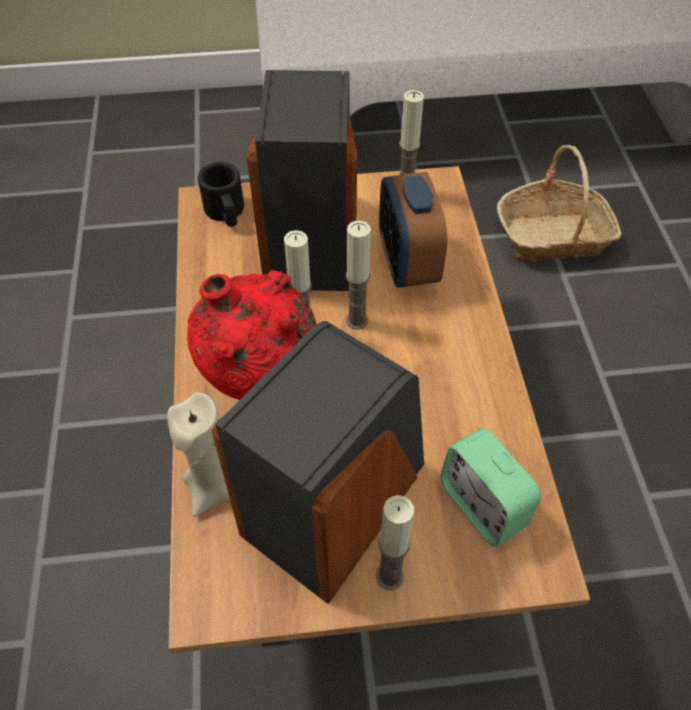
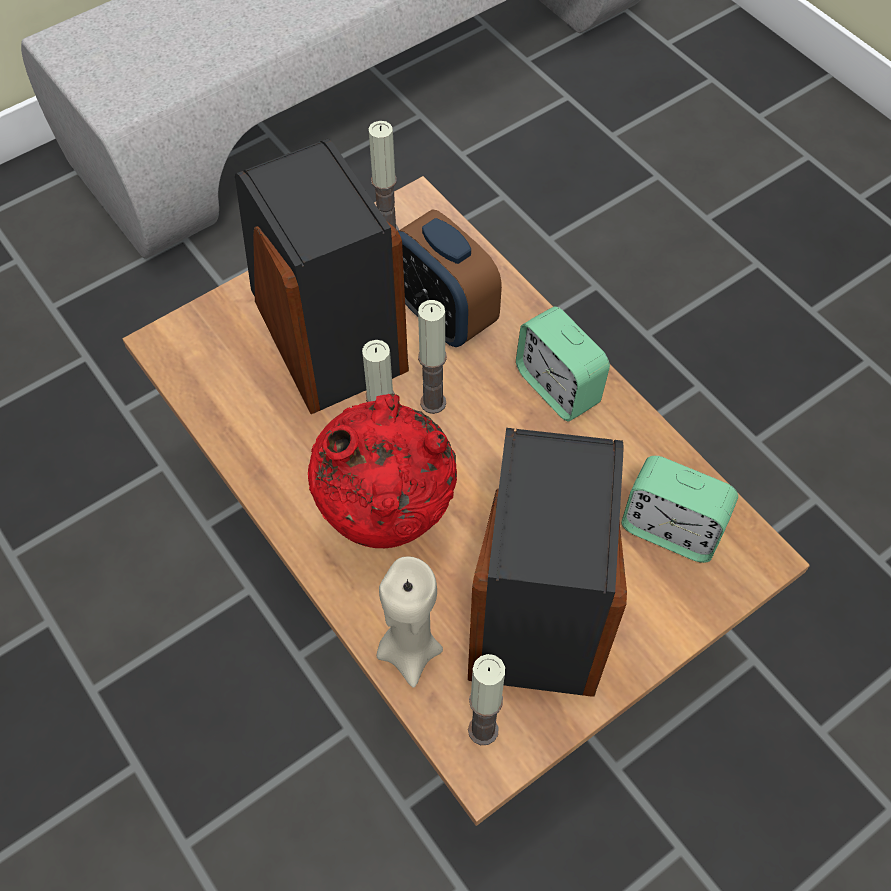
camera: 30 degrees left, 5 degrees up
(226, 213) = (203, 344): black mug -> none
(389, 576) = (632, 640): candle -> candle (483, 730)
(461, 352) = (558, 387): none -> alarm clock
(552, 236) = (513, 200): basket -> none

